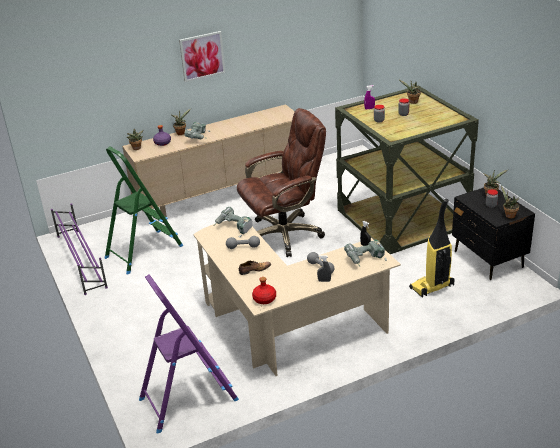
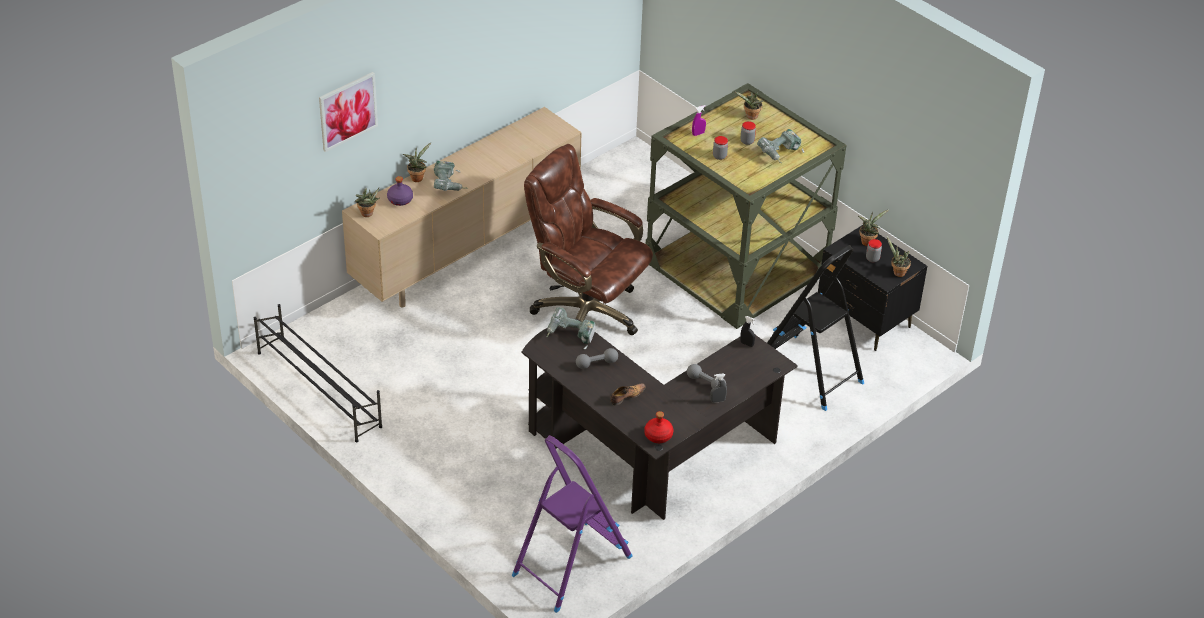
camera: 20 degrees left, 10 degrees up
(81, 260) = (318, 388): purple shoe rack -> black shoe rack
(144, 251) = (403, 362): green step ladder -> none
(202, 56) = (446, 68): picture -> picture (348, 111)
(284, 235) = (587, 312): brown office chair -> brown office chair turned 105 degrees counterclockwise
(285, 330) = (649, 456): beige desk -> black desk
(365, 260) = (755, 365): power drill -> power drill (781, 154)
(432, 287) = (808, 371): vacuum cleaner -> black step ladder

